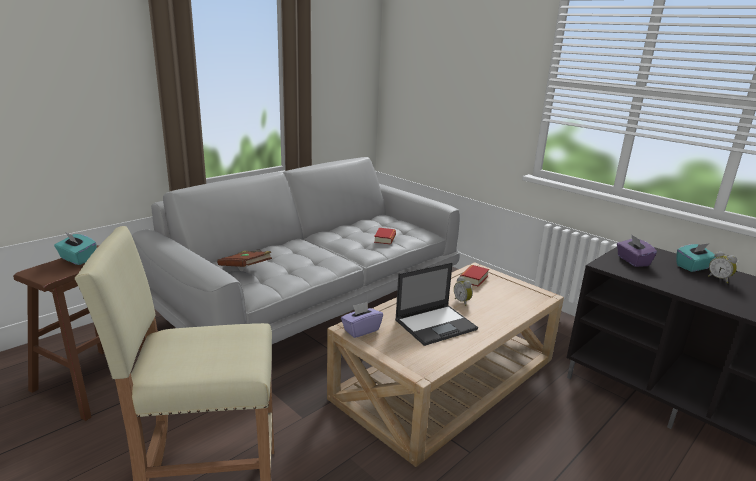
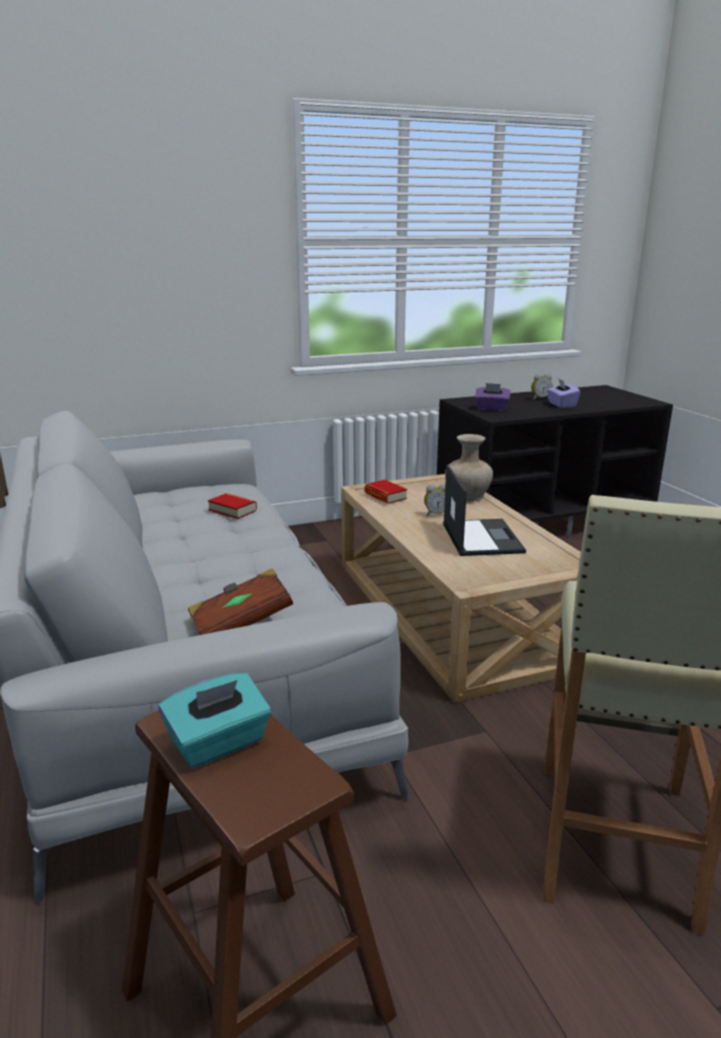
camera: 65 degrees left, 0 degrees up
(361, 330) = (477, 578): purple tissue box -> purple tissue box (561, 405)
(513, 308) = (467, 496): none -> beige vase
(693, 267) = (513, 398): turquoise tissue box -> none

